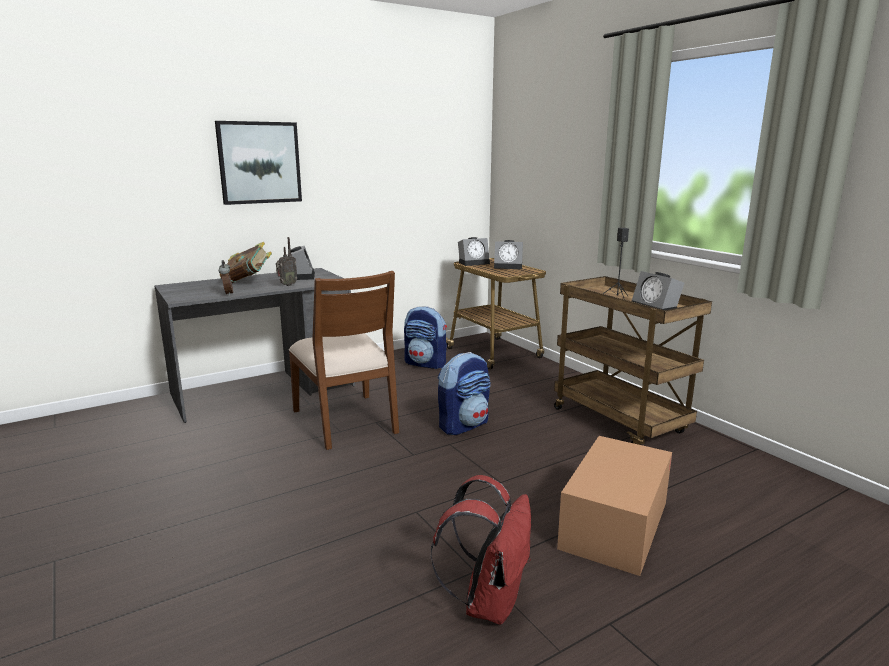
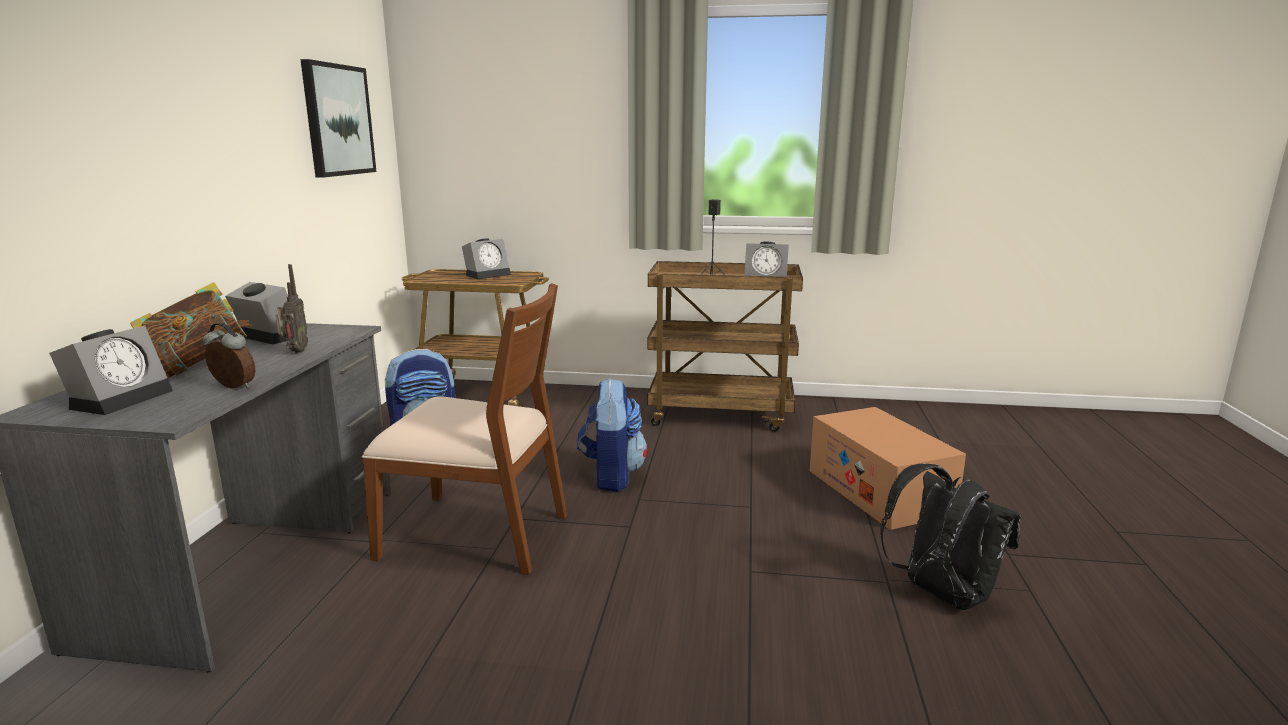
camera: 50 degrees left, 0 degrees up
(259, 162) = (135, 131): picture -> picture (337, 120)
(474, 263) = (433, 278): alarm clock -> alarm clock (122, 398)
(489, 601) = (940, 594): red backpack -> black backpack

